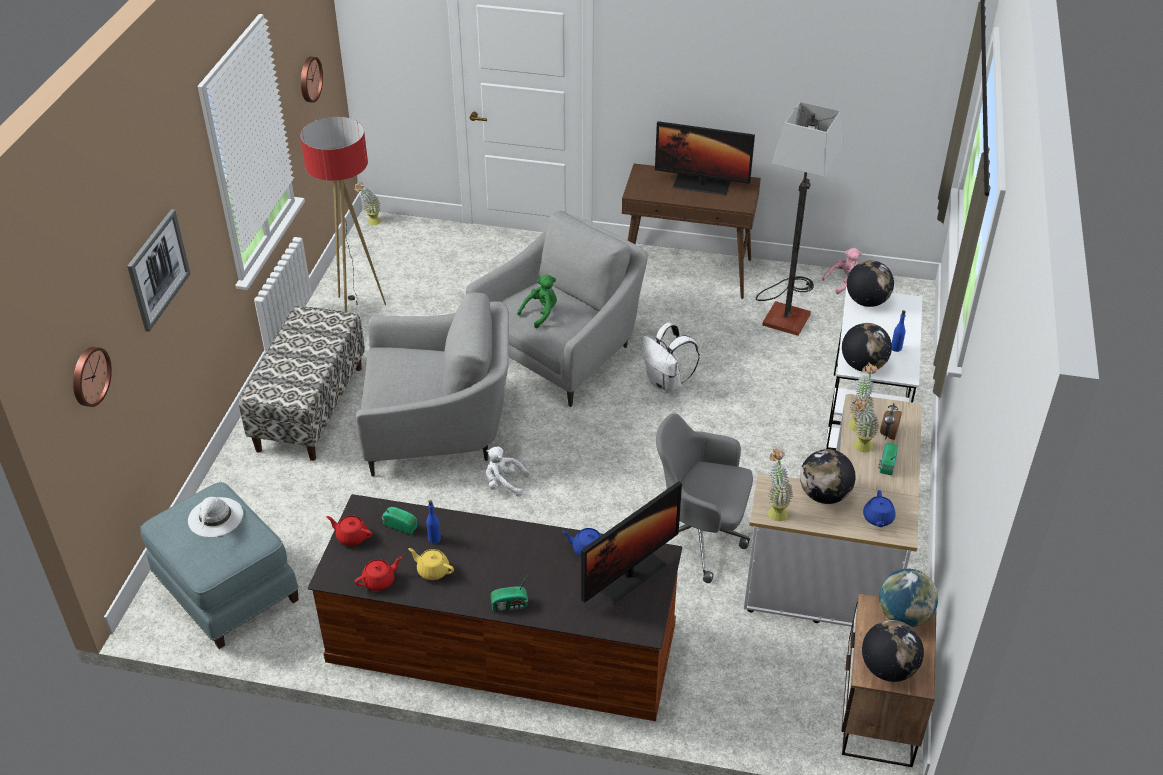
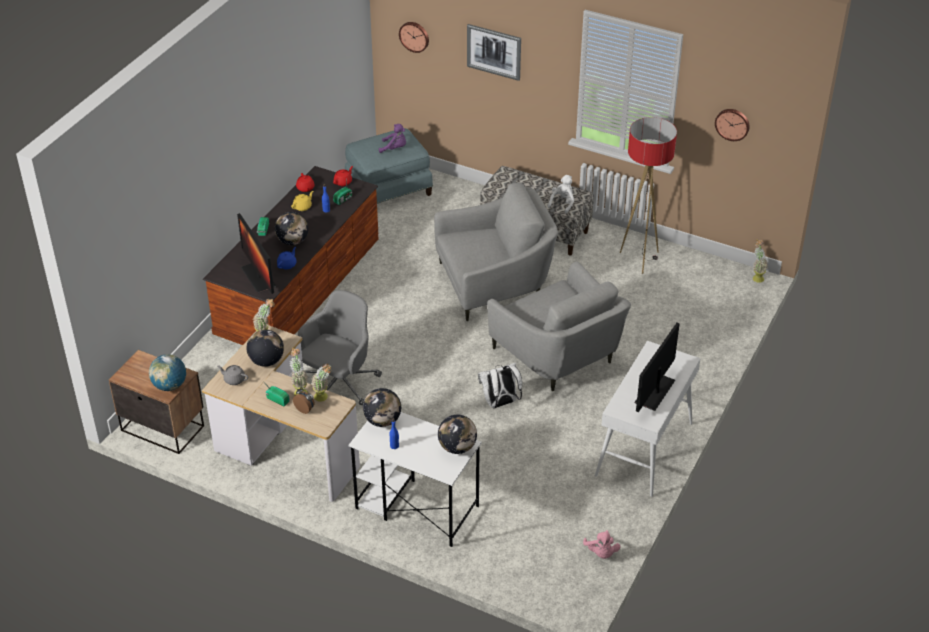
camera: 105 degrees right, 0 degrees up
(215, 518) = (394, 148): white hat -> purple plush toy
(438, 428) = (494, 283): grey armchair -> grey armchair turned 120 degrees counterclockwise
(504, 484) = (428, 304): white plush toy -> white plush toy (562, 203)
(541, 313) = (546, 303): green plush toy -> none
(687, 271) = (644, 450): brown console table -> white console table
(786, 311) = (569, 500): floor lamp -> none
(878, 518) = (234, 379): blue teapot -> grey teapot
(888, 669) = (139, 367): globe -> globe (292, 241)

